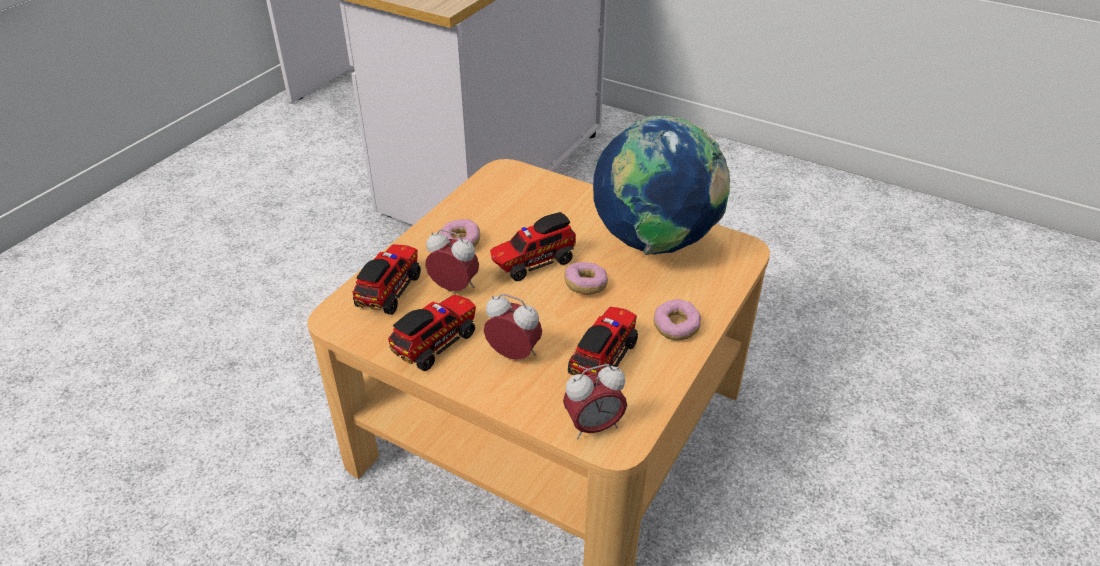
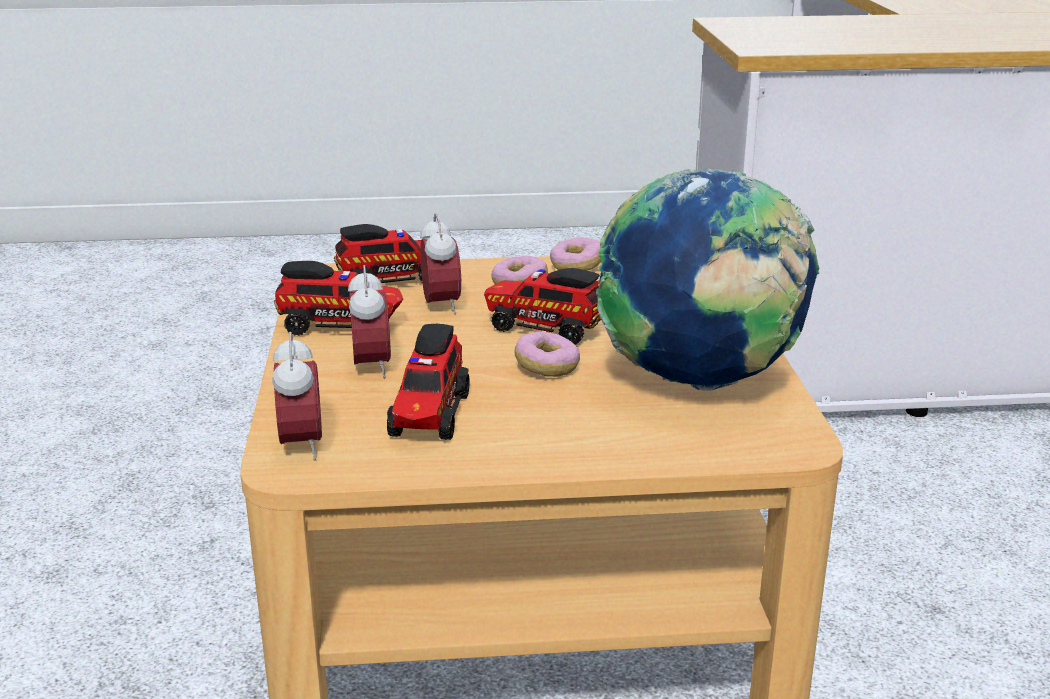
camera: 55 degrees right, 15 degrees down
(593, 426) = (301, 446): alarm clock -> alarm clock turned 135 degrees counterclockwise
(604, 357) = (429, 416): toy truck -> toy truck turned 105 degrees clockwise
(676, 327) = (547, 444): donut -> donut (576, 266)

